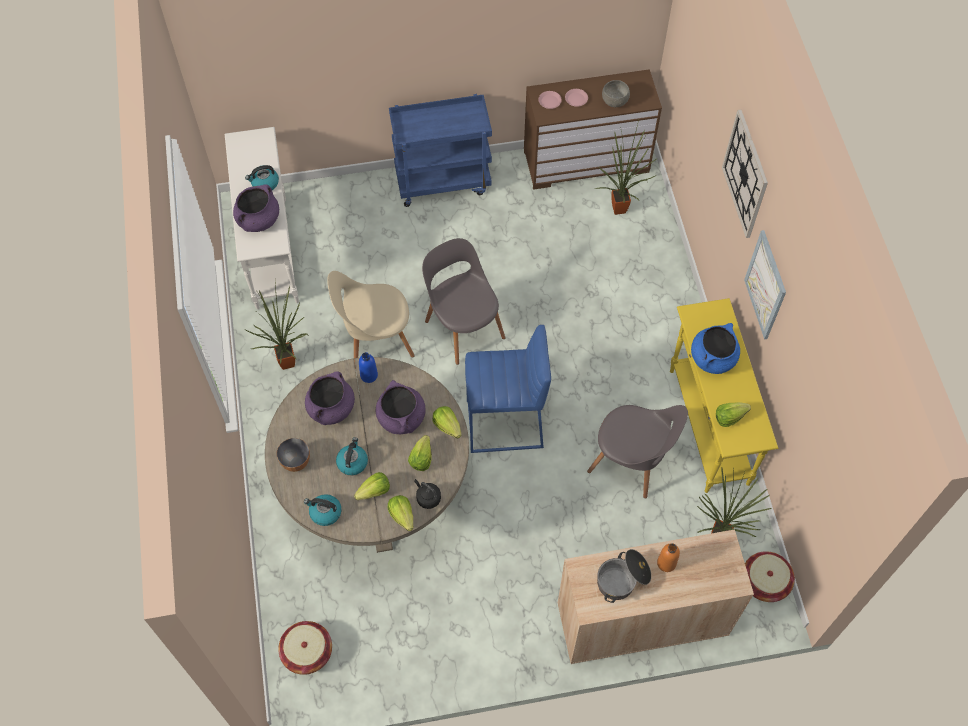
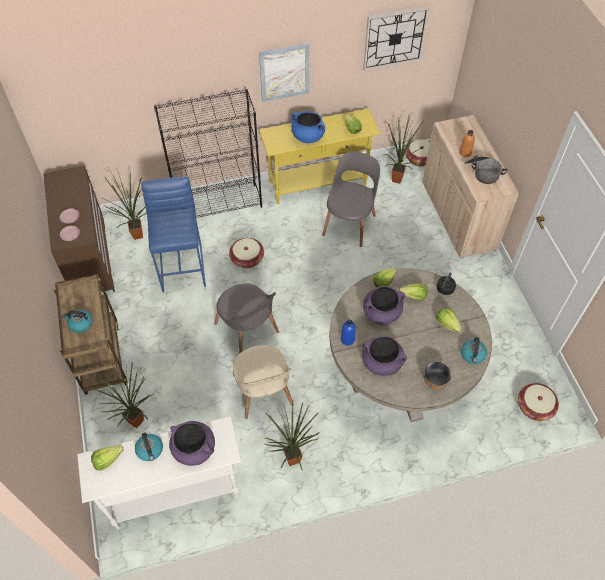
camera: 95 degrees left, 5 degrees down
(352, 462) = (426, 341): kettle -> kettle (80, 324)
(356, 218) = (138, 423): none -> potted plant
(402, 515) = (462, 304): lettuce -> lettuce (107, 460)
(443, 181) = (101, 357): blue cart -> brown cart
(463, 326) = (248, 330): grey chair -> grey chair turned 90 degrees counterclockwise
(505, 424) = (331, 296): blue stool -> blue stool (183, 267)
(574, 329) = (247, 258): none -> basket
(614, 101) = (75, 193): grey bowl -> none
(672, 299) = (219, 203): none -> black bookcase
(745, 174) = (212, 58): wall clock -> wall clock (394, 38)

